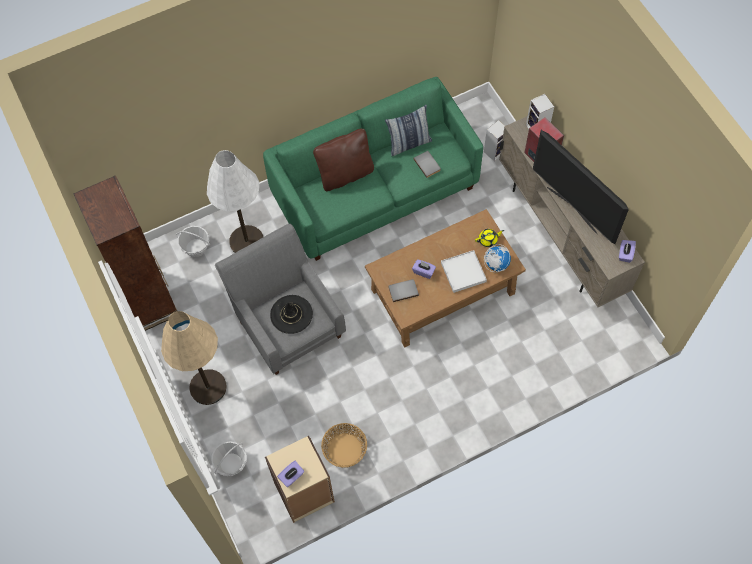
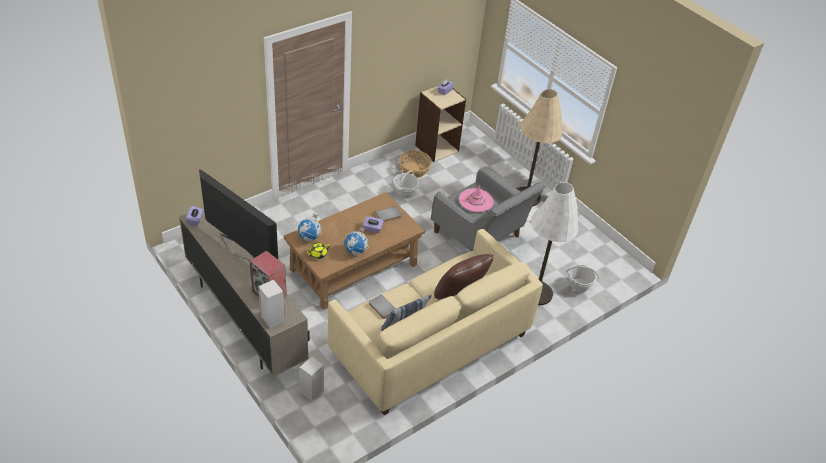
camera: 165 degrees right, 20 degrees down
(150, 300) = (598, 246): brown bookcase -> none
(231, 463) = (492, 159): basket -> basket (405, 192)
(291, 314) = (476, 200): black hat -> pink hat
(375, 190) = (430, 344): green sofa -> beige sofa
(446, 242) = (356, 251): none -> globe
(463, 272) = (338, 230): white tray -> none

